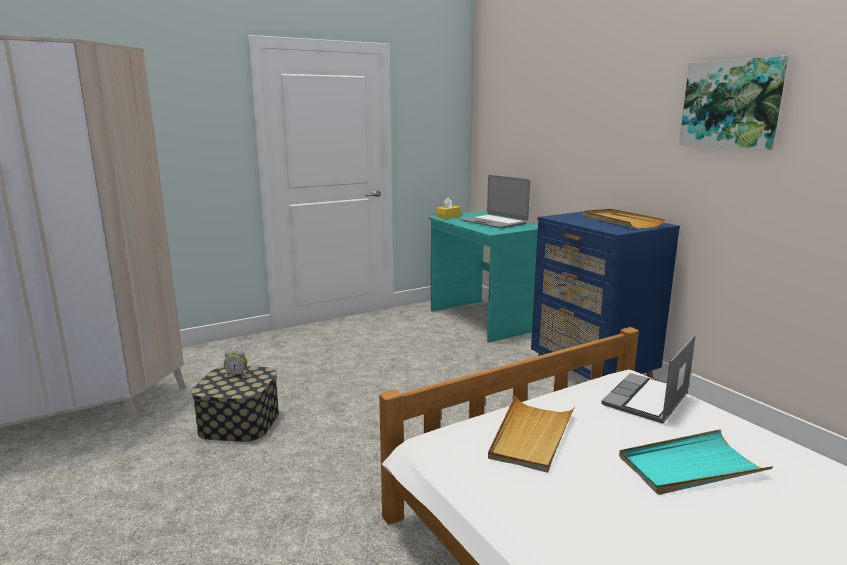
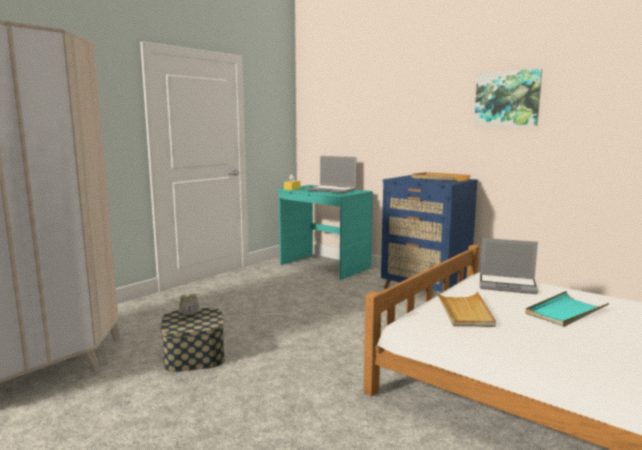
camera: 20 degrees left, 5 degrees down
(646, 400) = (508, 285): laptop -> laptop turned 90 degrees counterclockwise

